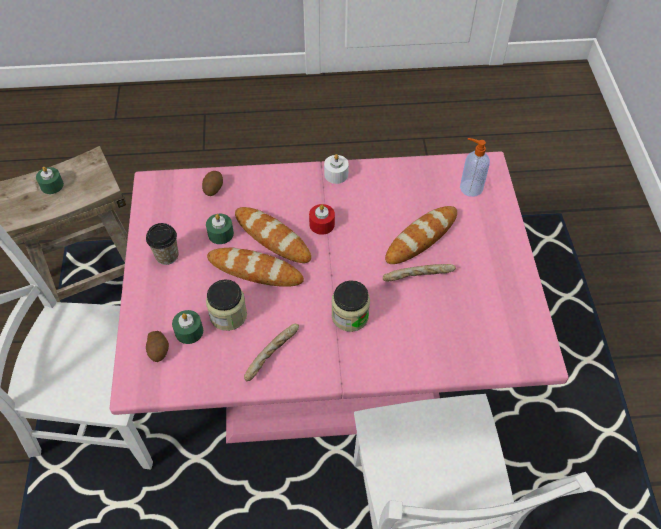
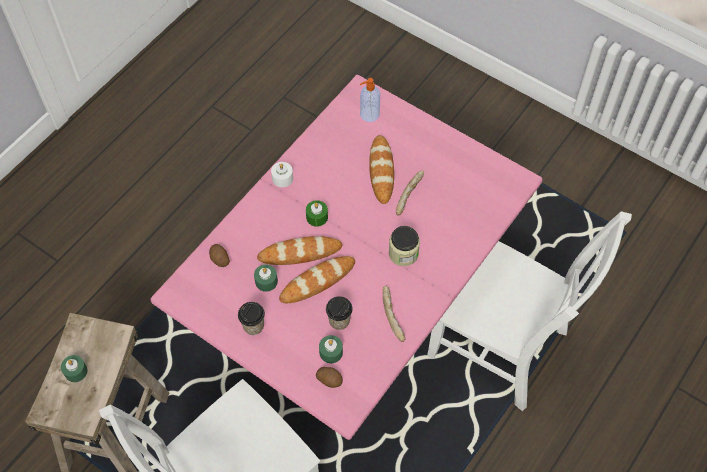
camera: 50 degrees left, 5 degrees up
(228, 315) = (339, 321): jar -> cup
(322, 224) = (317, 217): red candle -> green candle

